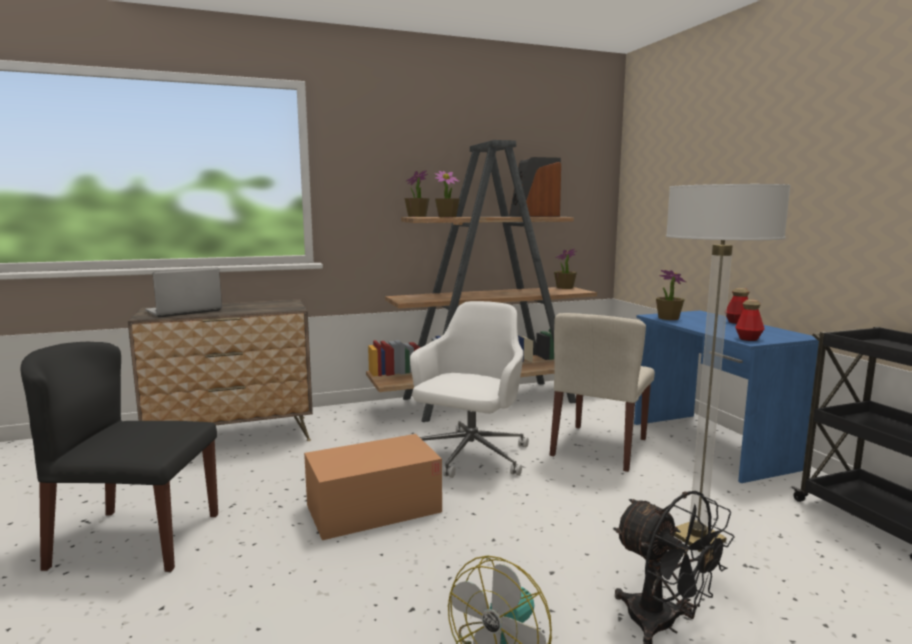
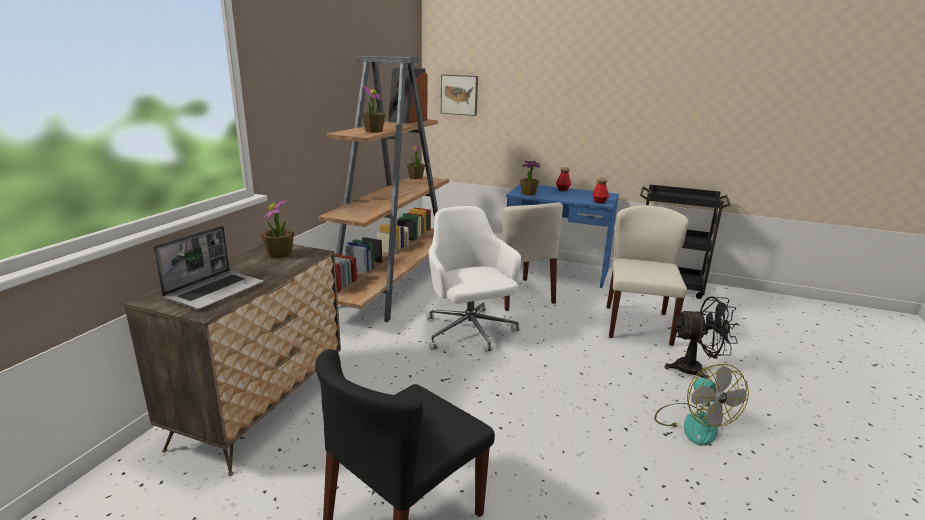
camera: 50 degrees left, 10 degrees up
(183, 311) = (215, 291): laptop -> laptop turned 150 degrees counterclockwise
(374, 508) = (495, 394): cardboard box -> none
(417, 216) = (345, 132): potted plant -> potted plant (280, 254)
(648, 194) = (459, 95): none -> picture
(697, 538) = (637, 324): floor lamp -> beige chair

